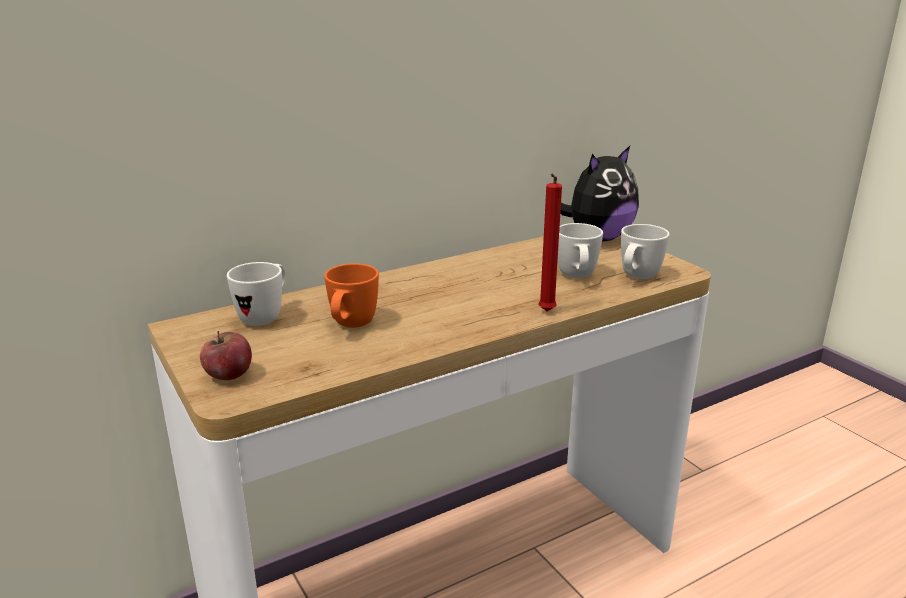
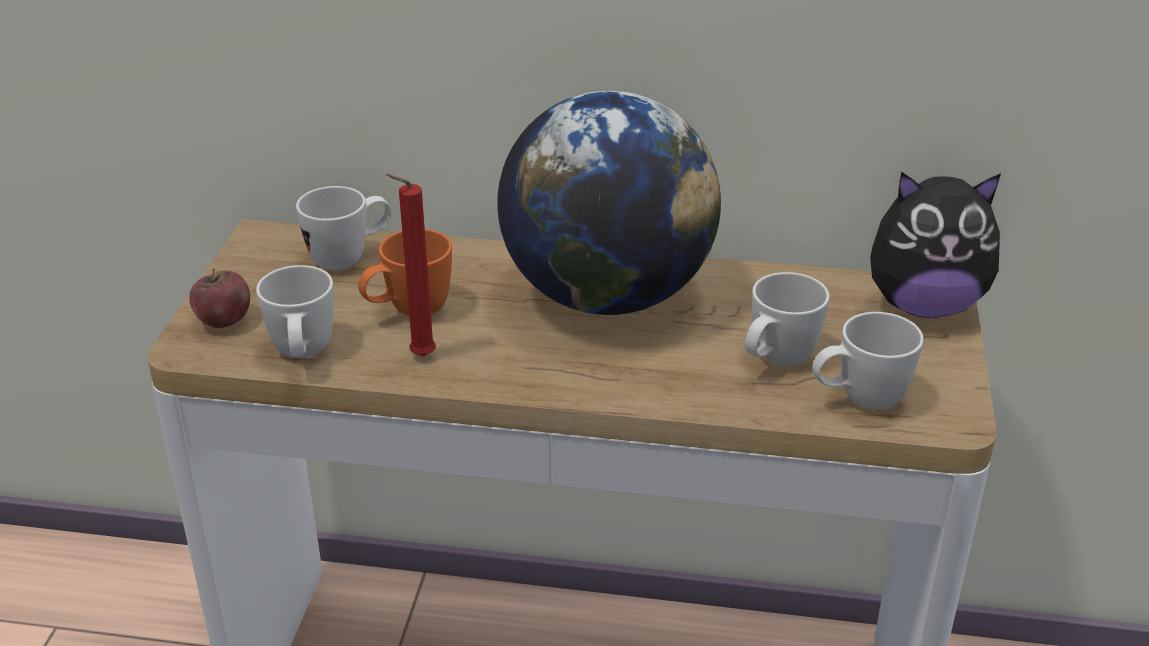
camera: 40 degrees right, 10 degrees up
(319, 370) = (303, 356): none -> white mug
(451, 282) = (607, 296): none -> globe
(546, 312) = (645, 396): red candle -> red candle (419, 357)

